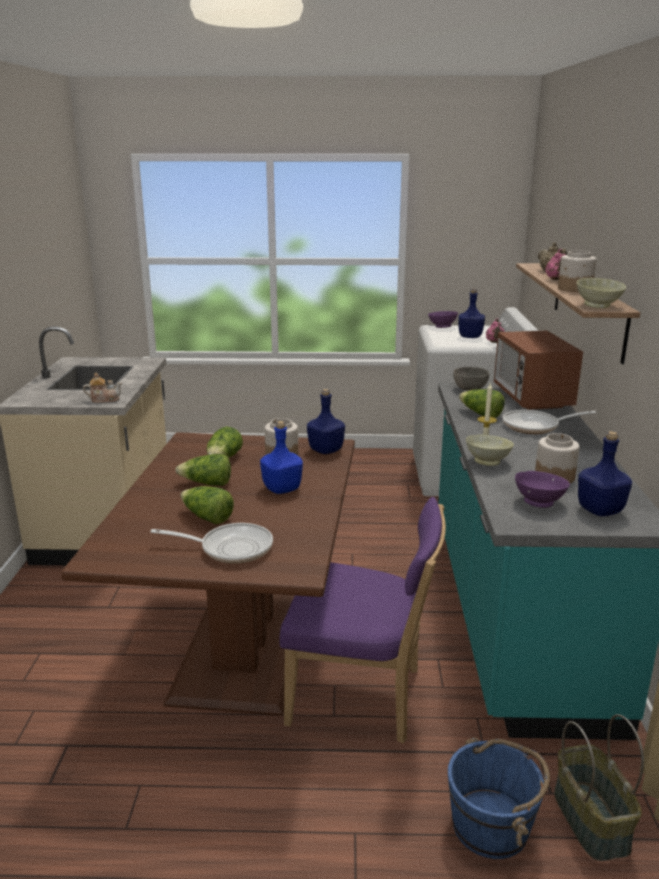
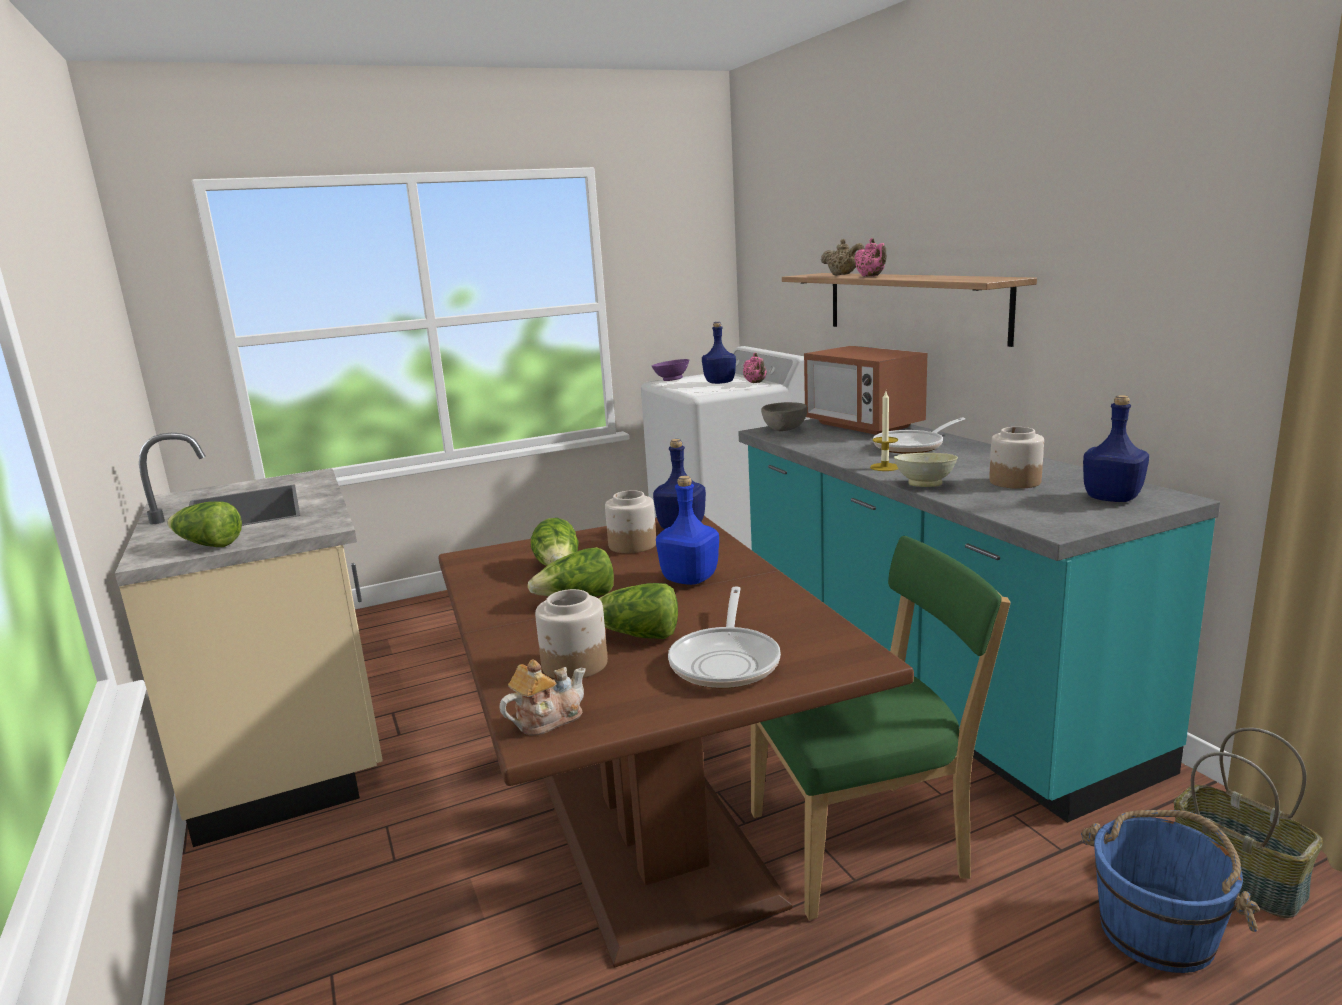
camera: 25 degrees left, 5 degrees down
(104, 399) = (307, 527): teapot -> teapot (547, 719)
(230, 548) = (726, 661): frying pan -> frying pan turned 120 degrees clockwise
(362, 698) = (866, 844): purple chair -> green chair
(480, 414) = (837, 447): lettuce -> lettuce (207, 544)
(540, 502) = (1045, 506): purple bowl -> none
(574, 289) = (914, 277): jar -> jar (574, 664)
(597, 306) = (984, 279): beige bowl -> none

